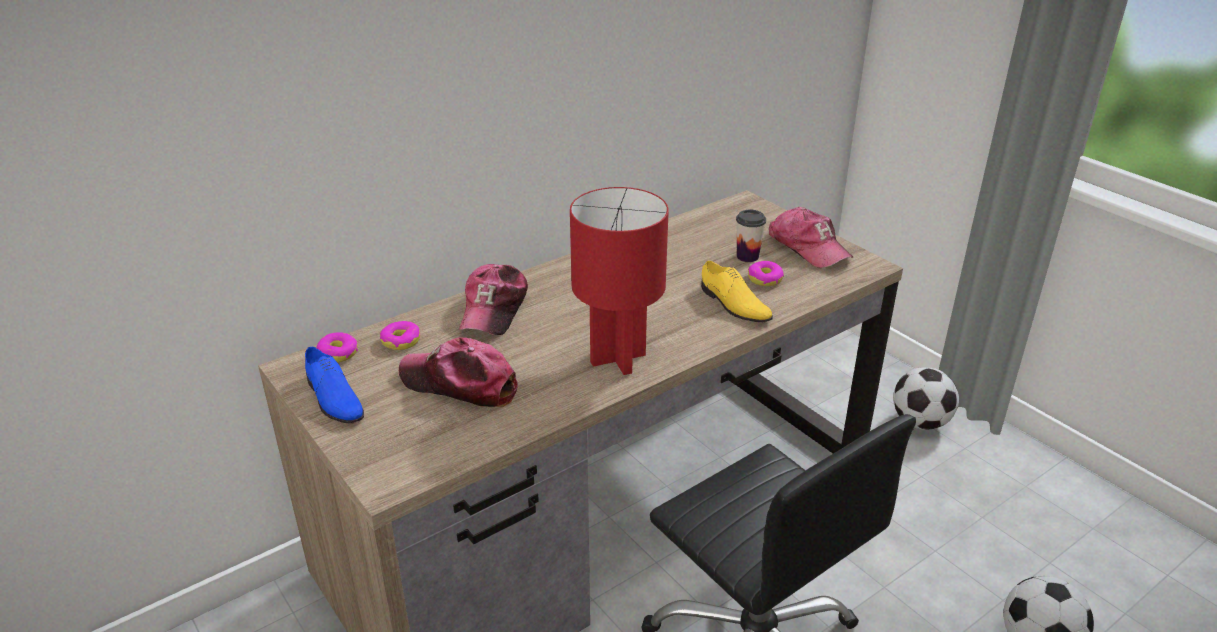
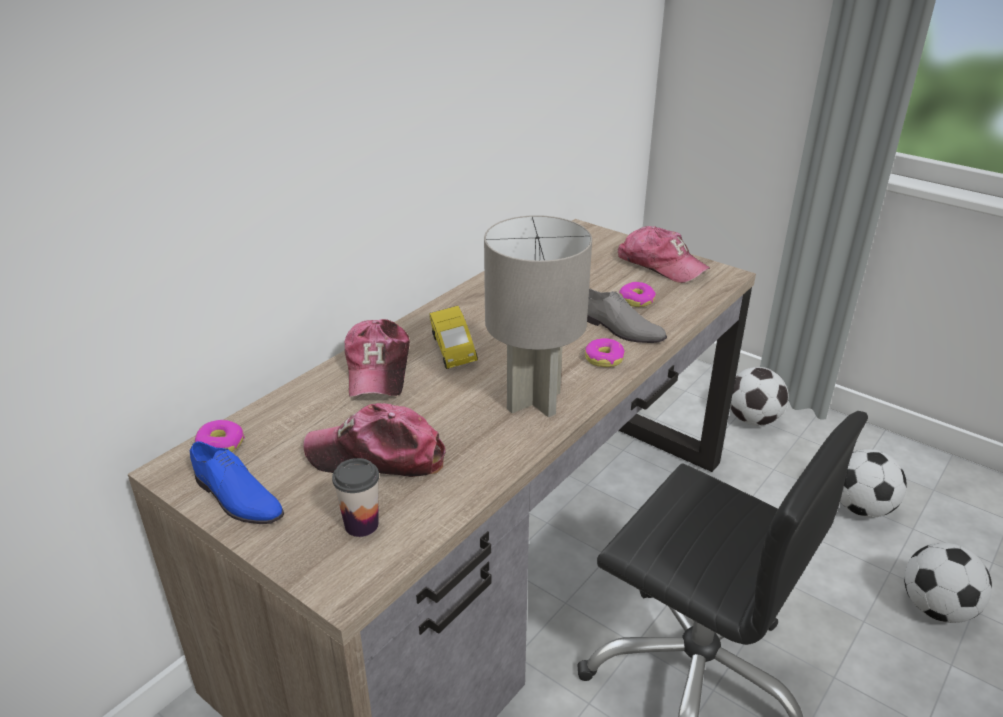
camera: 15 degrees left, 0 degrees up
(401, 341) = (289, 419): donut -> donut (604, 358)
(566, 303) = (452, 351): none -> yellow toy car
(617, 358) = (532, 401): red table lamp -> grey table lamp
(733, 304) = (620, 328): yellow shoe -> grey shoe
(747, 256) = (609, 281): cup -> cup (361, 524)
(1000, 531) = (861, 508): none -> football

